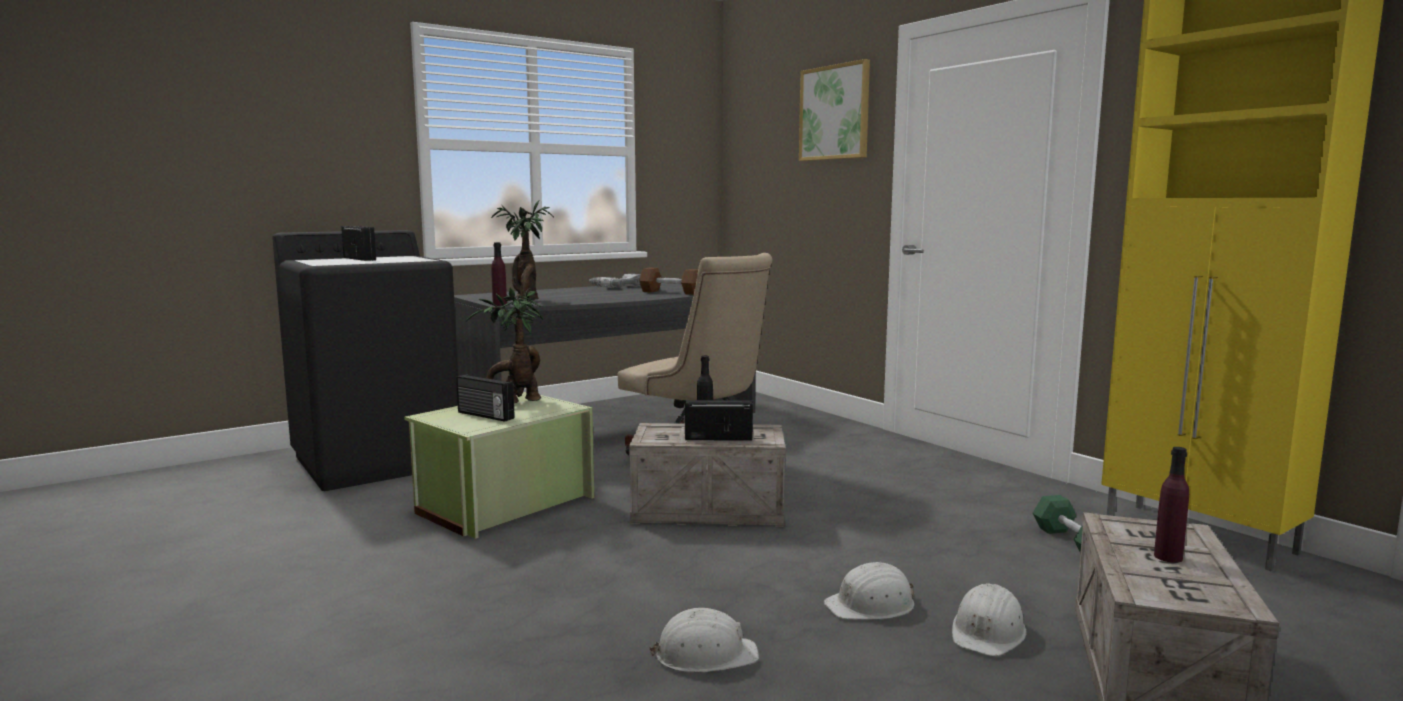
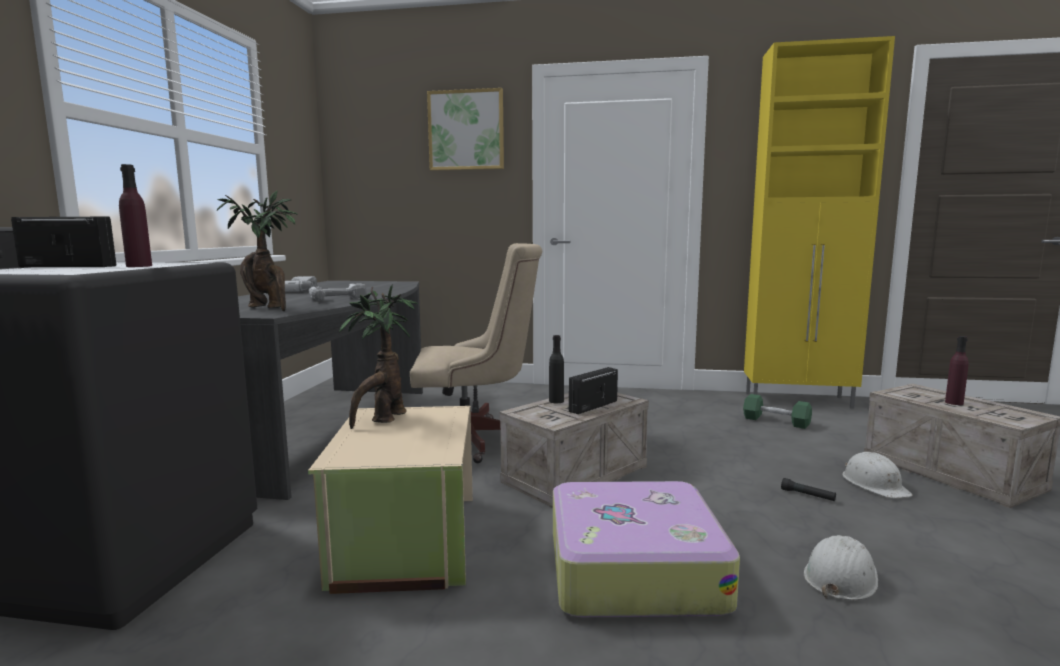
camera: 45 degrees left, 0 degrees up
(484, 415) = (402, 441): radio -> none
(499, 305) = (267, 315): purple bottle -> purple bottle (139, 266)
(503, 504) = (404, 540): green storage box -> beige storage box
(580, 576) = (632, 568): none -> suitcase
(604, 297) = (336, 298): none -> power drill
(671, 292) = (375, 290): brown dumbbell -> none
(871, 605) = (807, 495): white hard hat -> black flashlight

